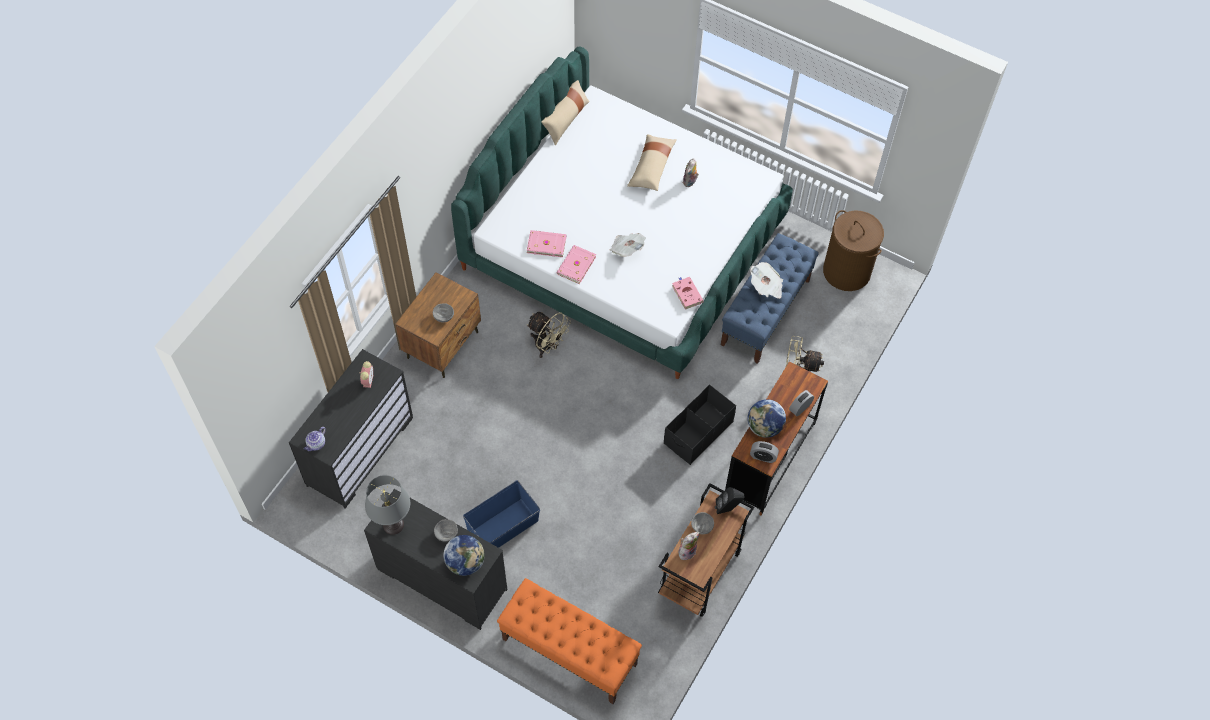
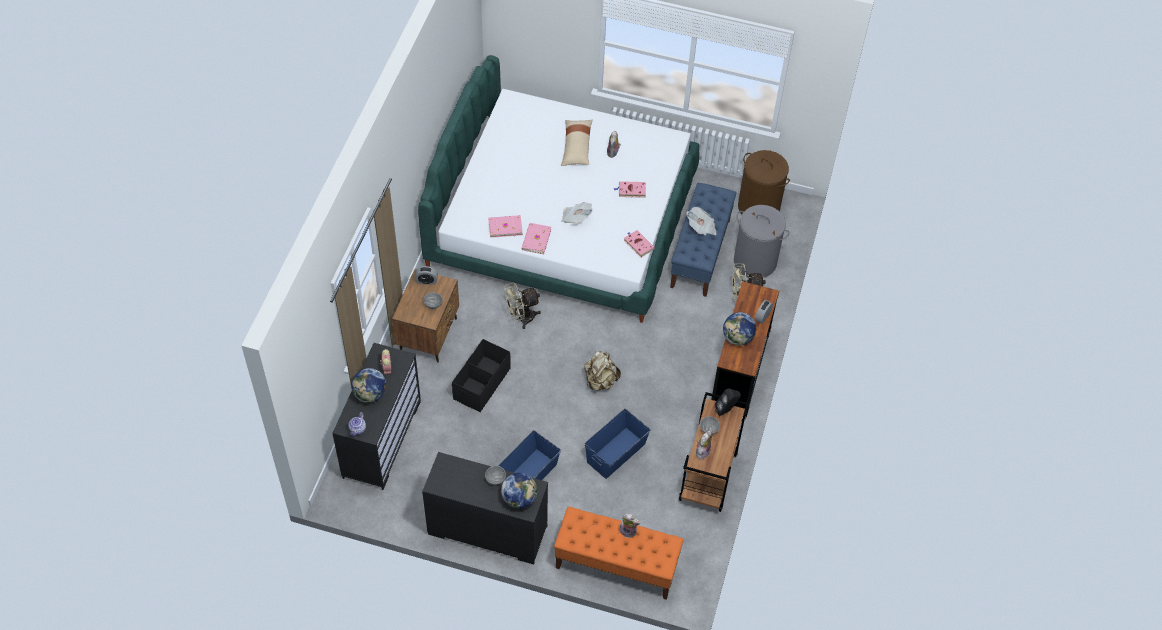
camera: 15 degrees left, 5 degrees down
(341, 407) = (370, 394): none -> globe
(393, 525) = (447, 481): grey table lamp -> none
(547, 346) = (521, 318): beige fan -> beige fan turned 135 degrees clockwise
(566, 120) = (490, 121): beige pillow -> none
(583, 622) = (628, 530): none -> plush toy
(605, 522) = (615, 452): none -> blue storage box
(612, 436) = (600, 381): none -> beige backpack
(697, 229) = (631, 190): none -> pink book
(698, 432) = (672, 363): black storage box -> black storage box (481, 384)
(763, 456) = (743, 362): alarm clock -> alarm clock (426, 281)
(824, 334) = (755, 261): none -> grey laundry basket

